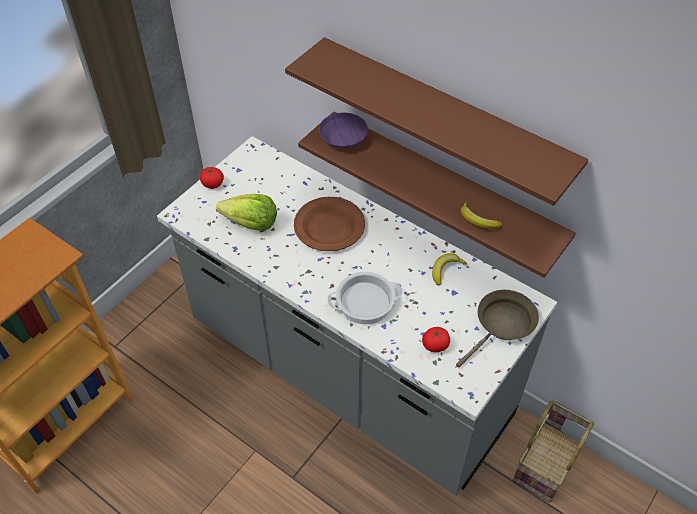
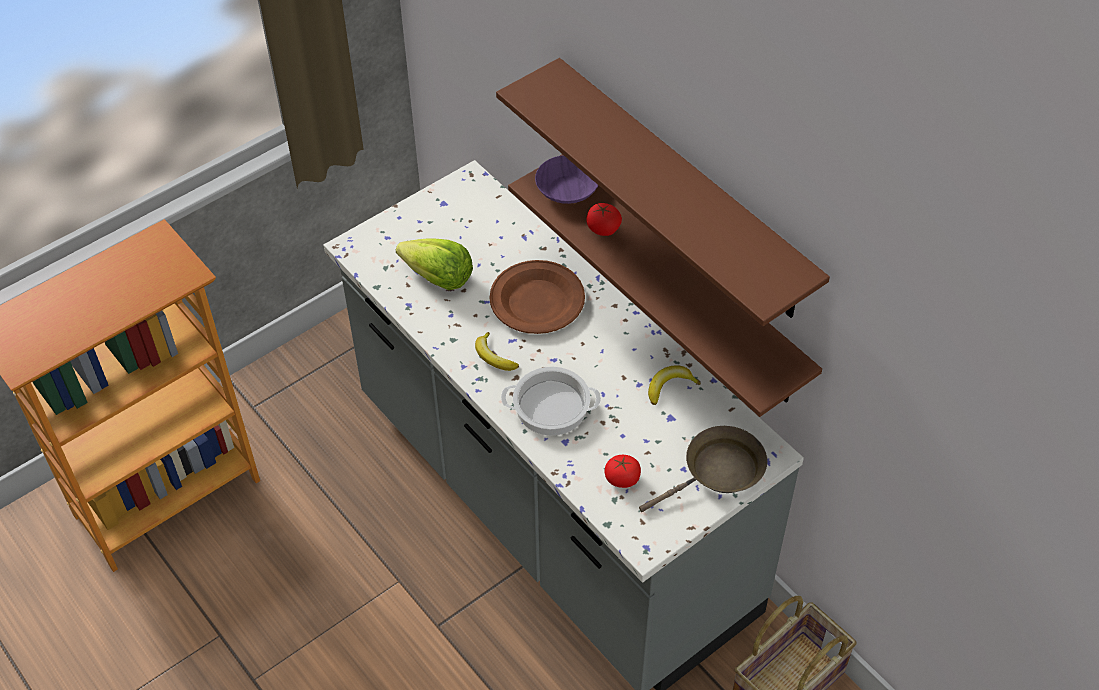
camera: 15 degrees right, 0 degrees up
(212, 184) = (404, 216): tomato -> tomato (603, 229)
(477, 221) = (700, 329): banana -> banana (493, 357)

